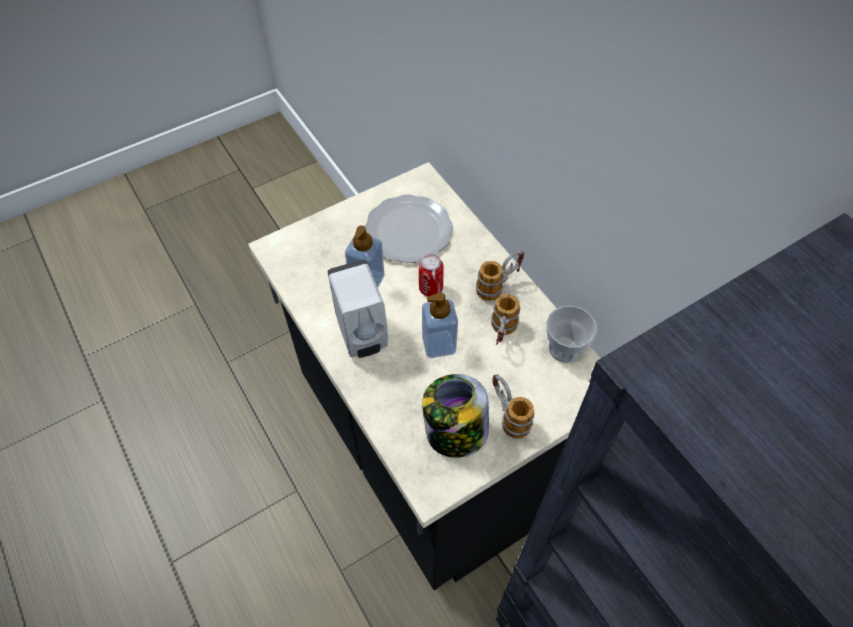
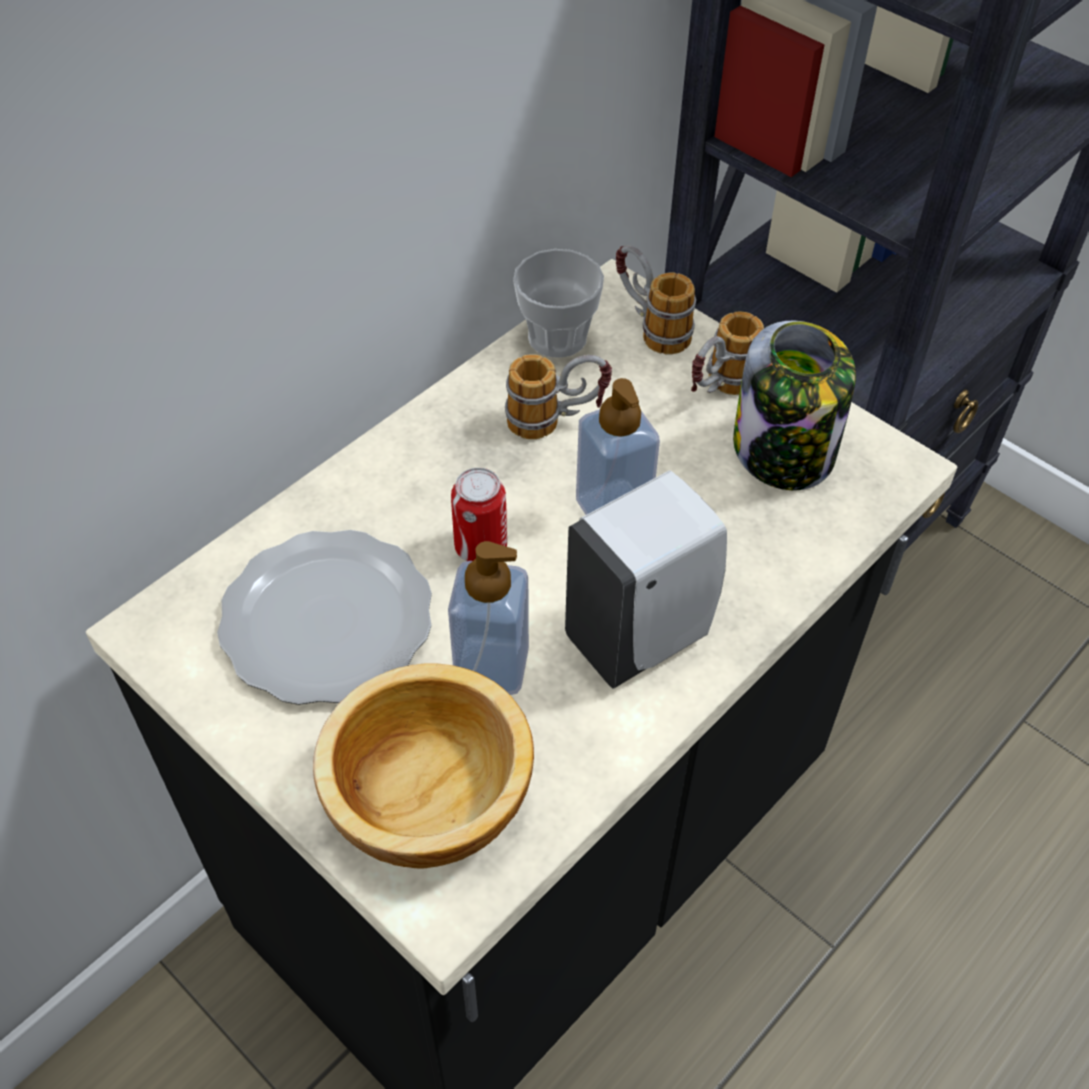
camera: 105 degrees left, 5 degrees down
(315, 250) = (427, 801): none -> bowl
(498, 285) = (443, 442): mug -> mug (649, 327)

